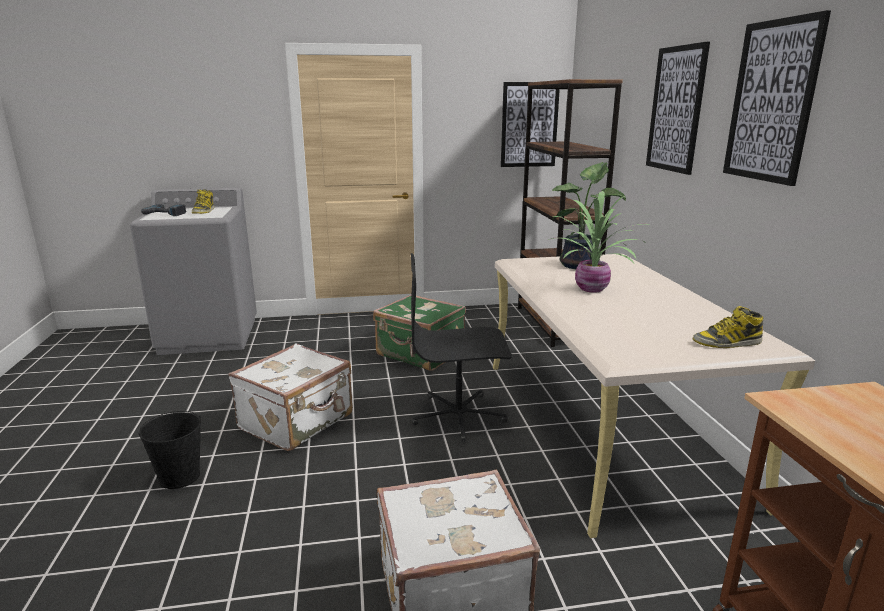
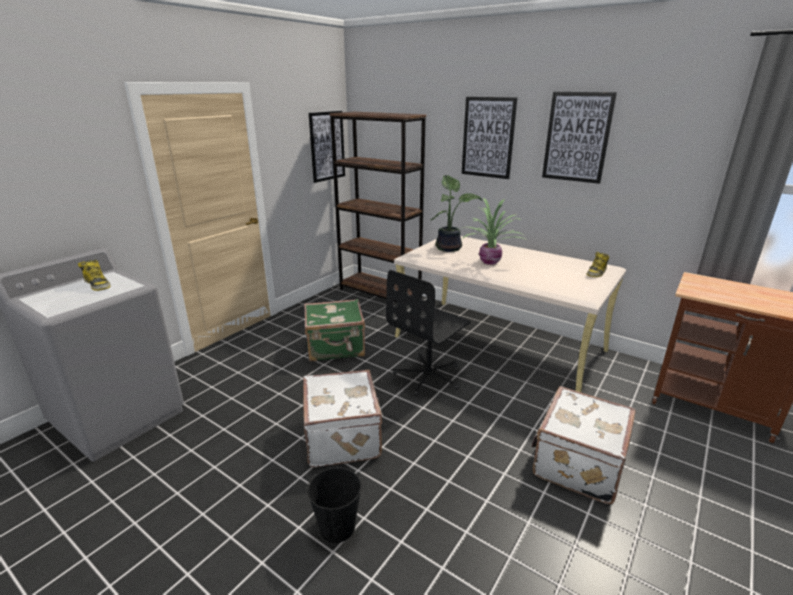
camera: 45 degrees left, 5 degrees up
(167, 213) = (57, 299): power drill -> none

